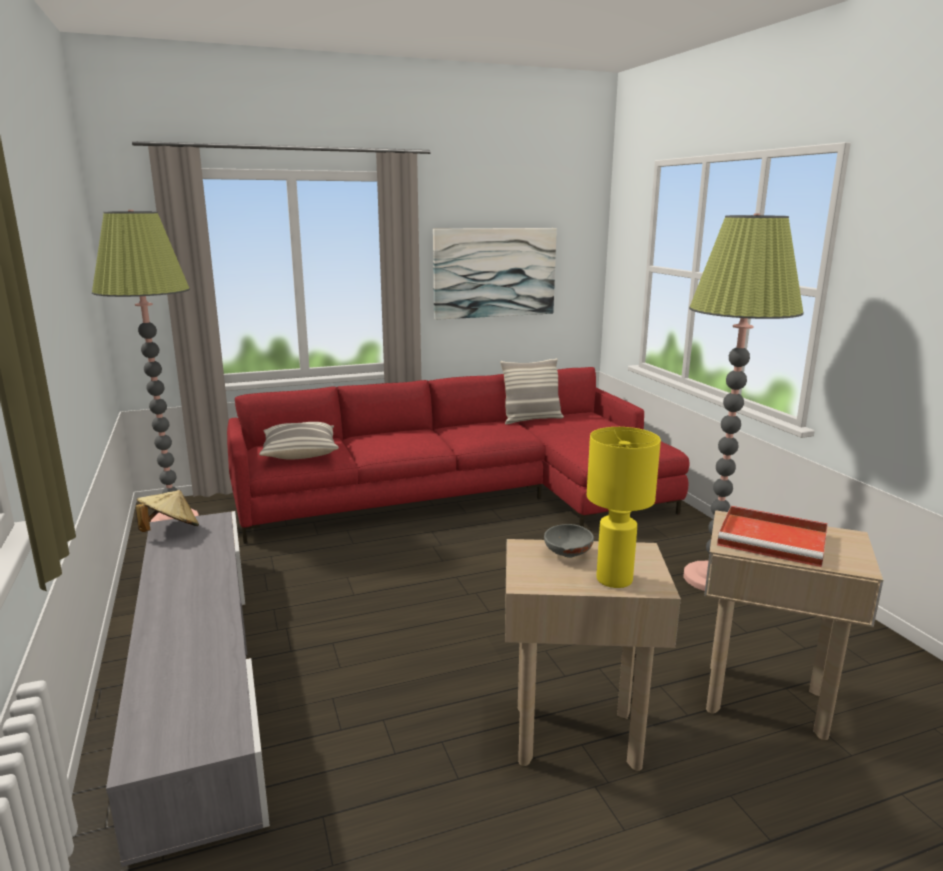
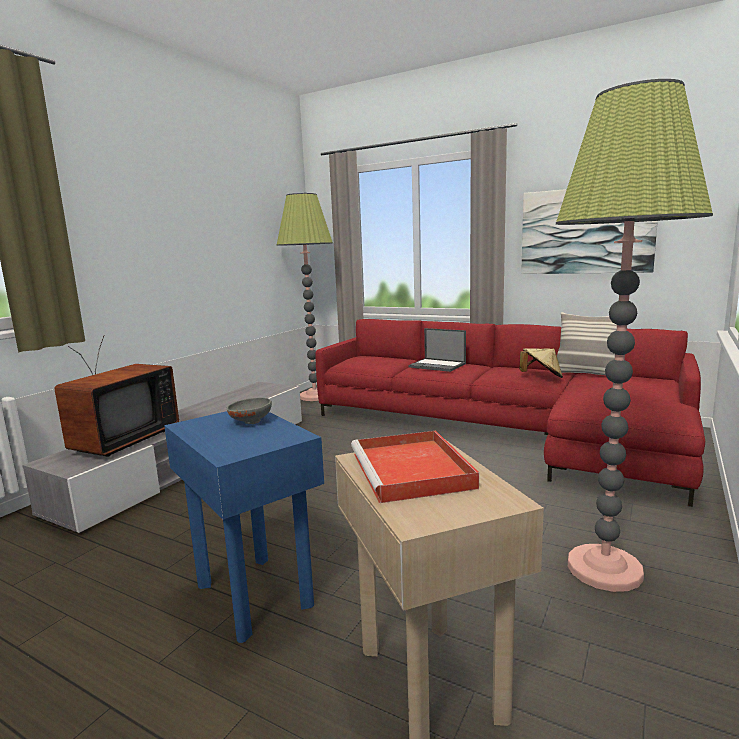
camera: 50 degrees right, 5 degrees down
(170, 530) = (256, 387): beige hat -> beige hat (541, 377)
(179, 677) = (120, 441): none -> television
(299, 452) = (369, 361): pillow -> none
(395, 440) = (438, 365): none -> laptop
(576, 734) = (255, 594): beige side table -> blue side table
(613, 580) = (222, 442): yellow table lamp -> none

